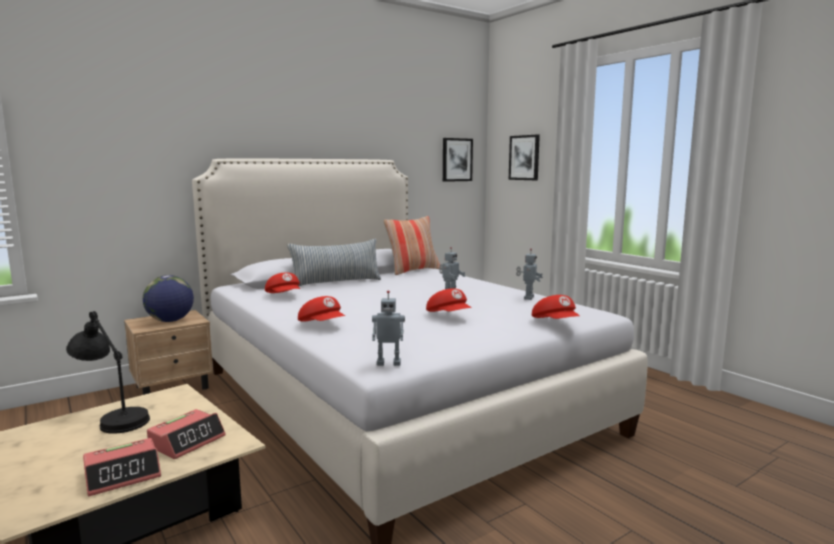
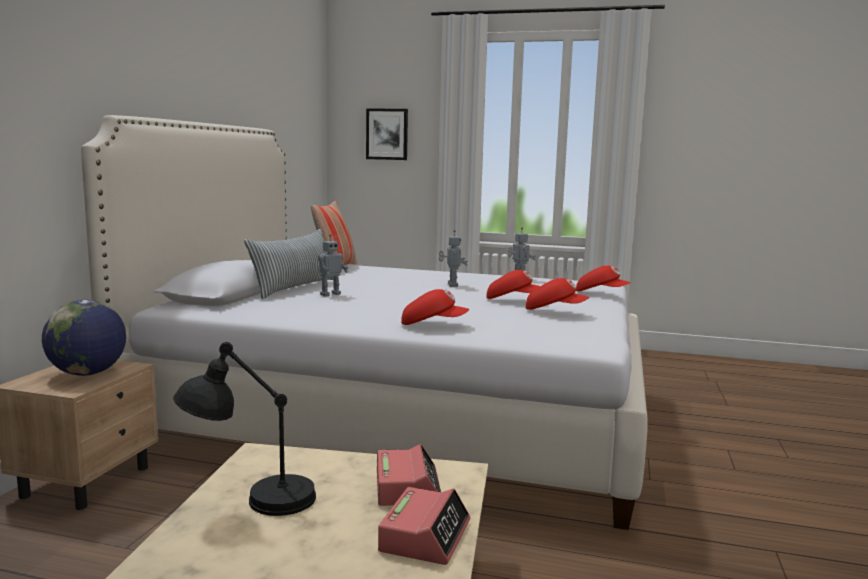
camera: 40 degrees left, 0 degrees up
(284, 296) = (286, 307): red cap -> red cap (555, 310)
(389, 363) = (593, 340): toy robot -> toy robot (330, 294)
(456, 159) = (307, 133): picture -> none

